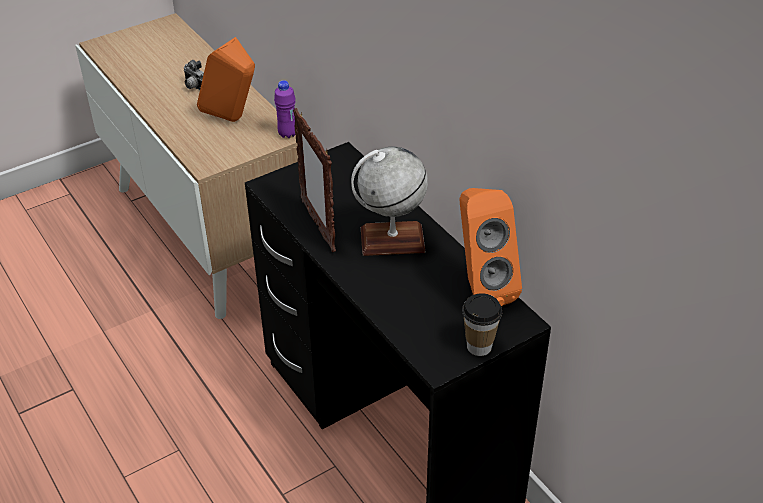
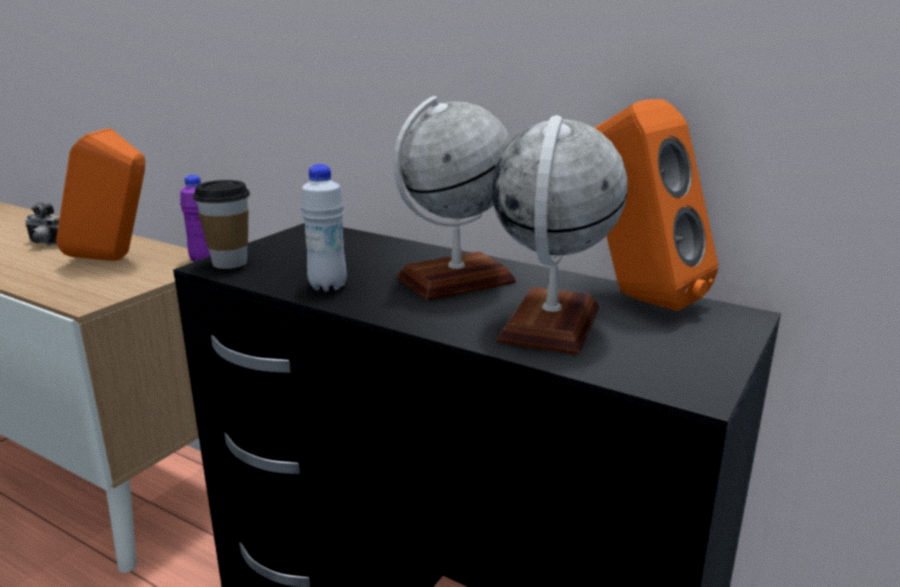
camera: 25 degrees left, 20 degrees down
(318, 226) = (327, 286): picture frame -> white bottle
(412, 297) = (550, 324): none -> globe
(479, 346) = (721, 352): cup -> cup (229, 263)

